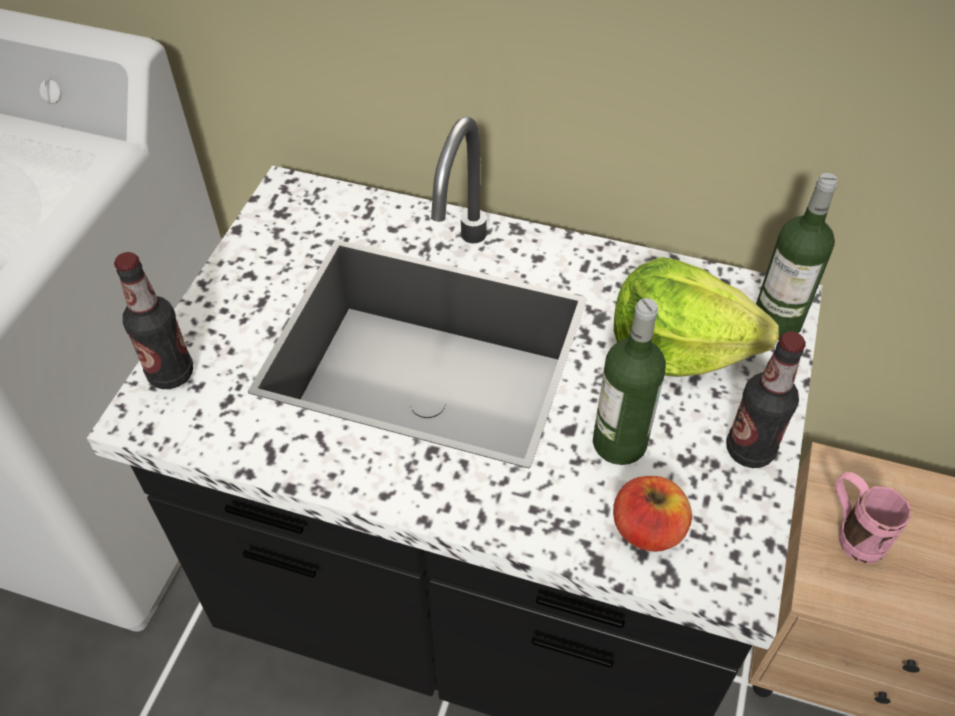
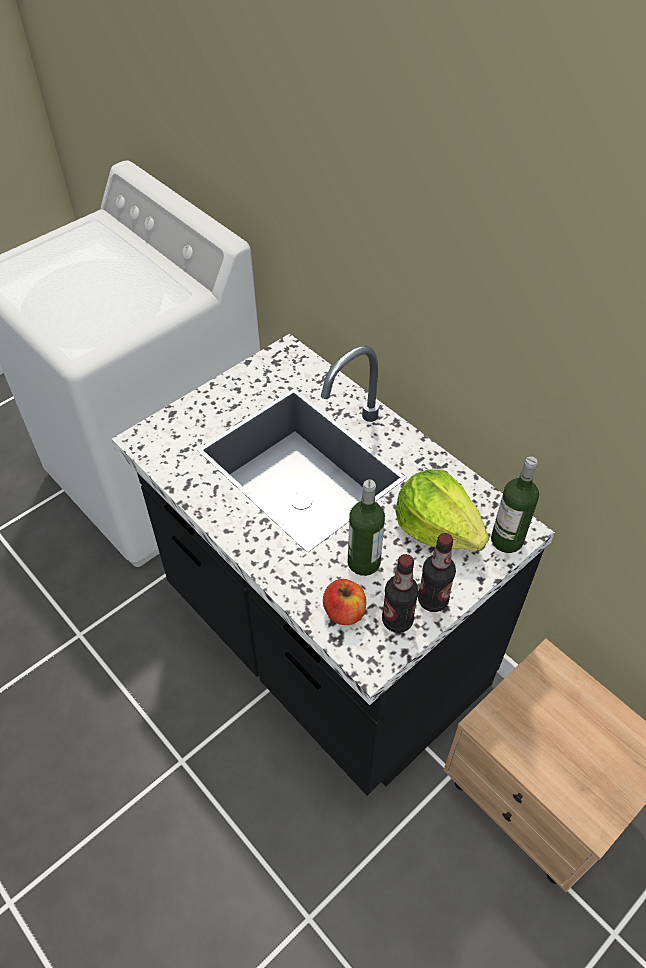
camera: 30 degrees right, 0 degrees up
(171, 373) = (167, 424): bottle -> bottle (397, 620)
(852, 534) = (529, 702): pink mug -> none

